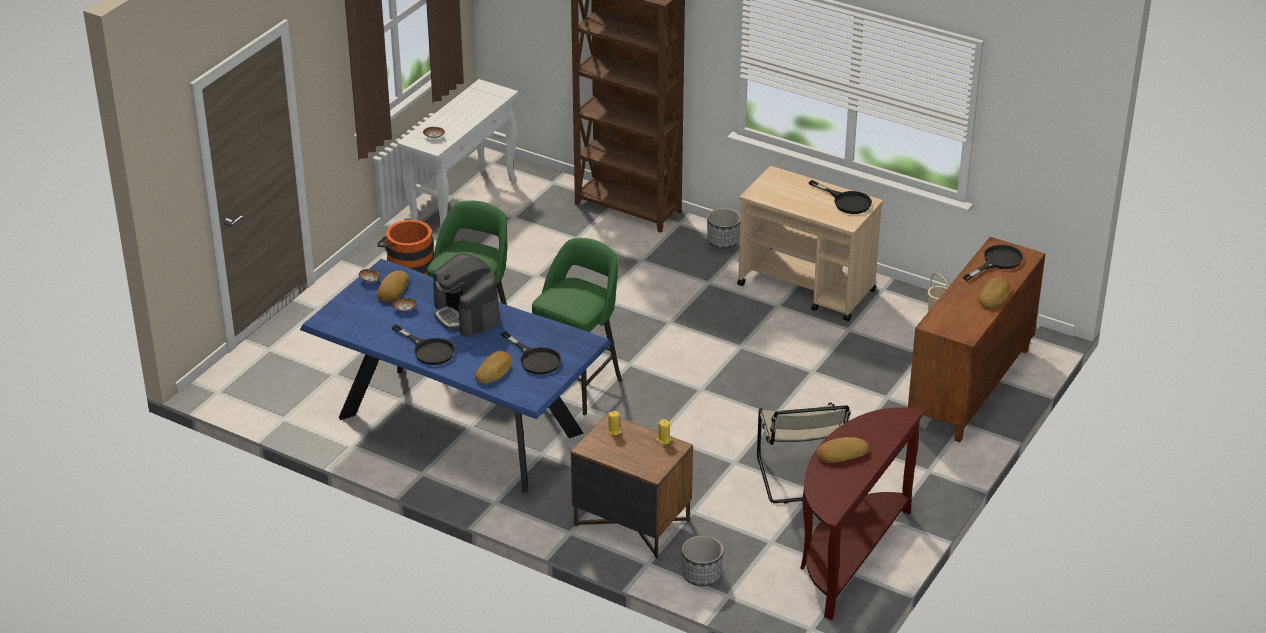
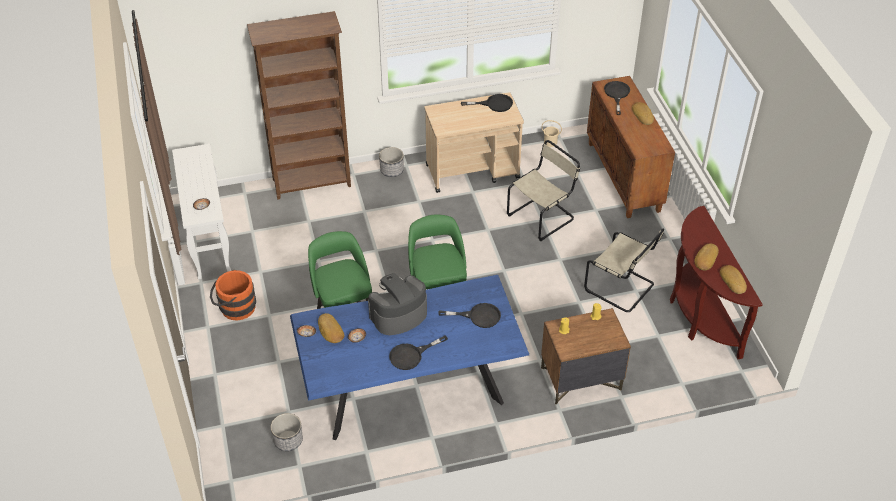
camera: 45 degrees left, 10 degrees up
(429, 350) = (411, 355): black frying pan -> black frying pan turned 150 degrees clockwise
(467, 314) = (398, 315): coffee machine -> coffee machine turned 135 degrees clockwise
(494, 371) = (468, 341): bread -> bread (733, 281)
(701, 575) = (654, 382): planter -> planter (288, 440)
(817, 369) = (542, 216): none -> beige chair

